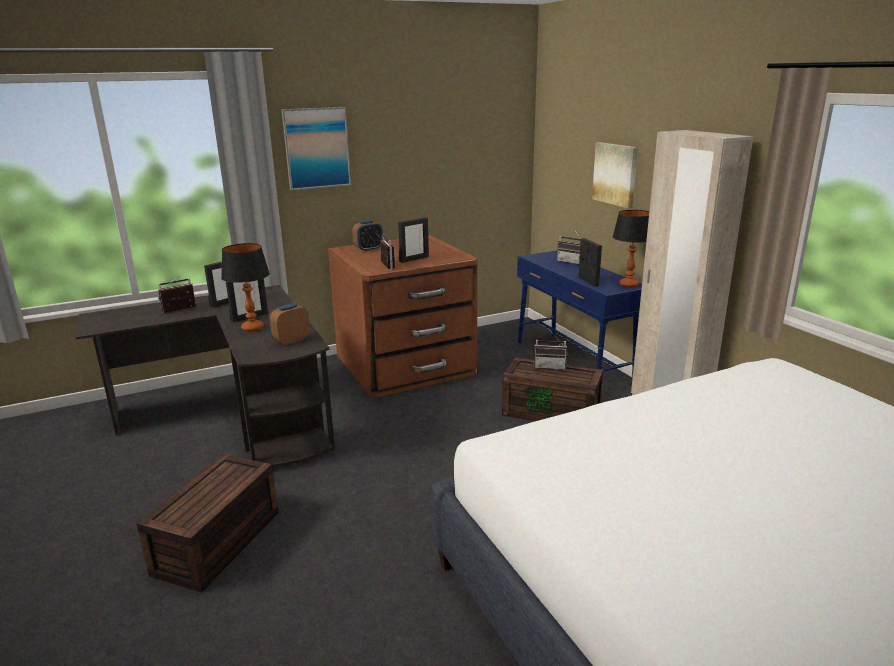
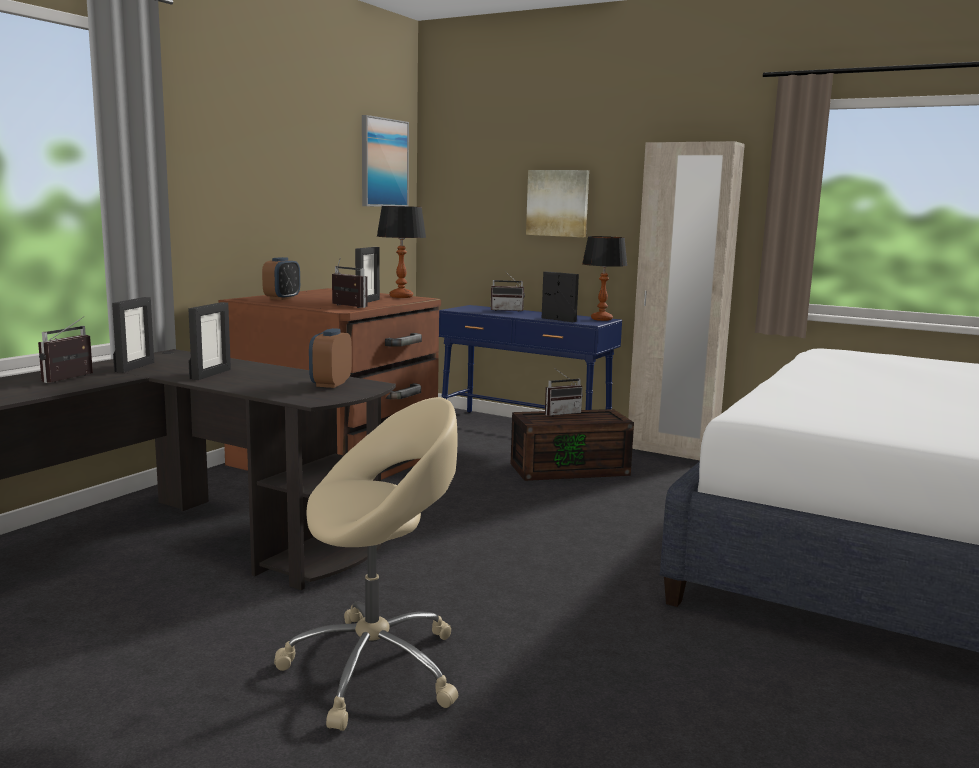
camera: 35 degrees left, 10 degrees down
(218, 544) = (378, 667): brown storage box -> beige office chair
(253, 328) = (244, 381): table lamp -> table lamp (401, 297)
(317, 148) = (206, 154): picture -> picture (383, 163)

